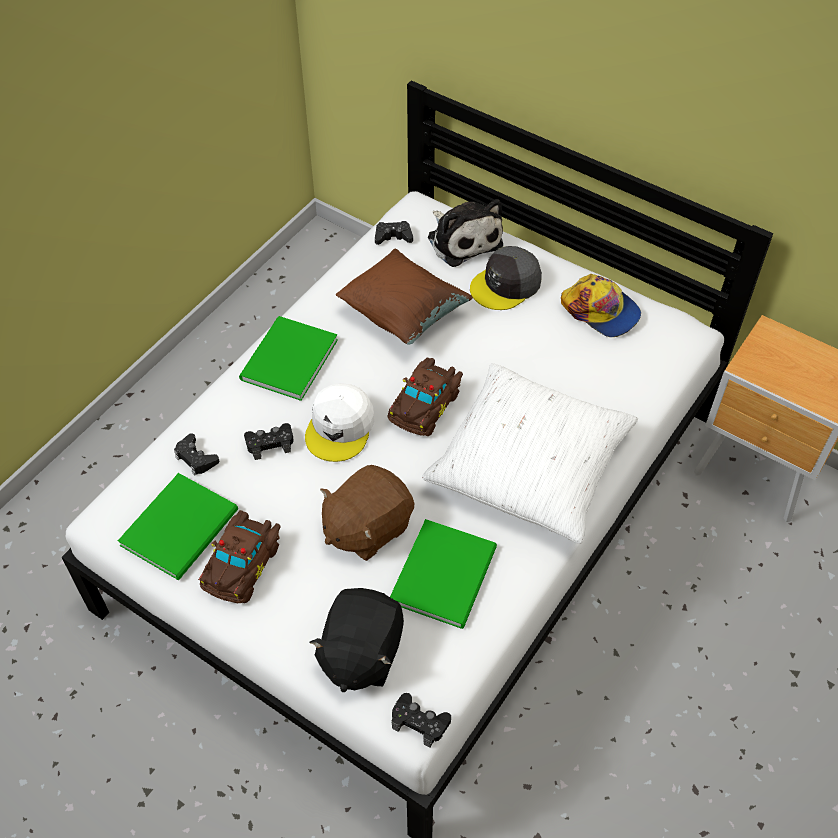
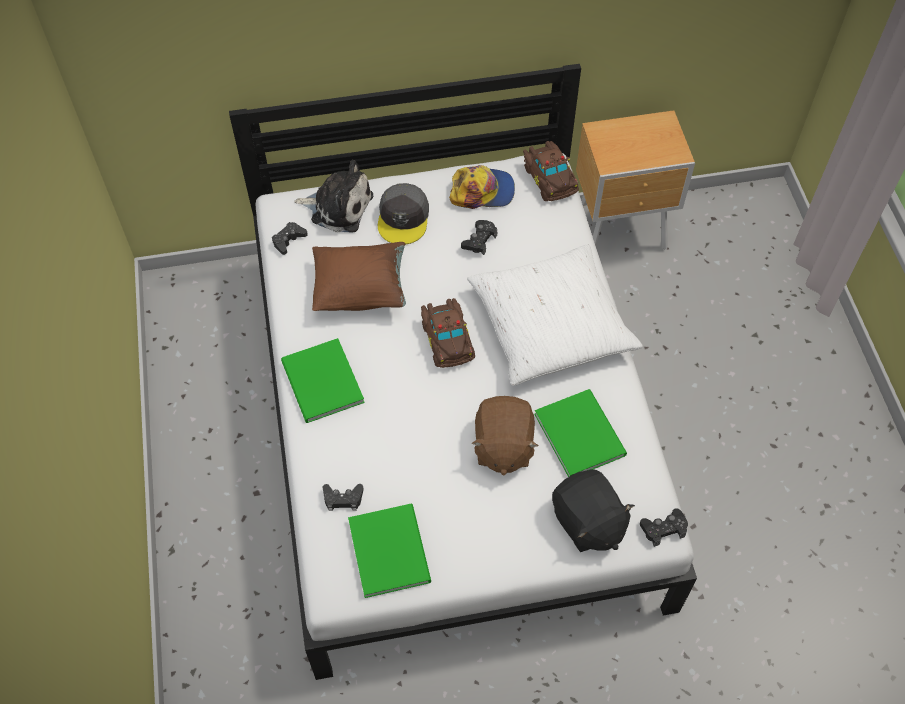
camera: 45 degrees left, 5 degrees up
(243, 563) = (456, 535): brown toy car -> brown toy car (550, 177)
(270, 443) = (380, 447): black game controller -> black game controller (479, 240)
(340, 427) = (411, 398): white cap -> none

